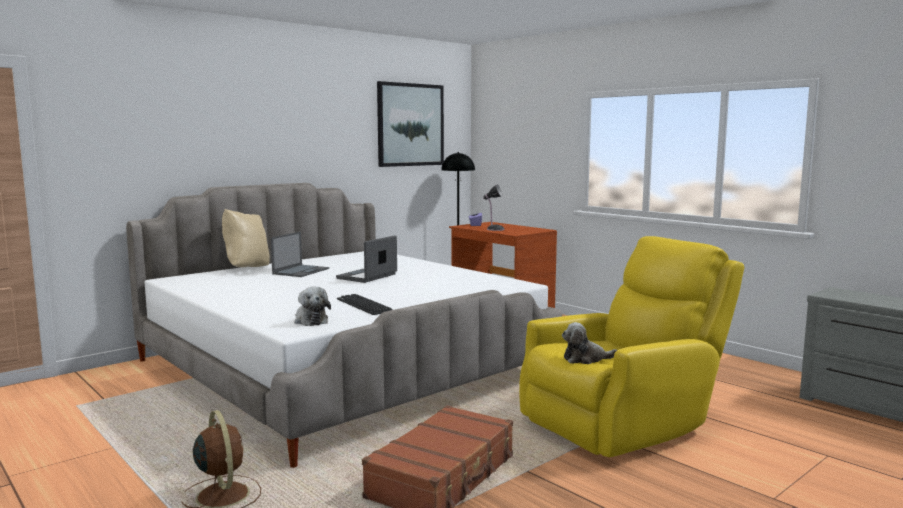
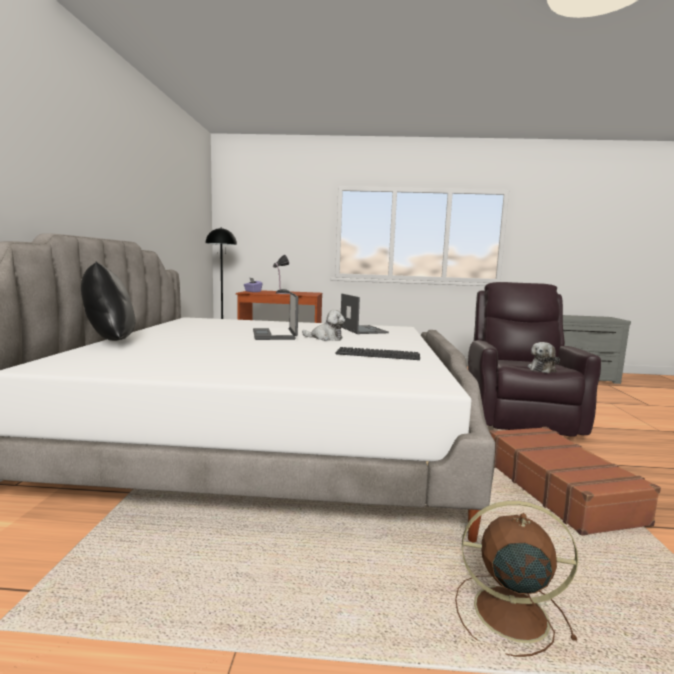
camera: 45 degrees left, 0 degrees up
(246, 268) = (109, 342): beige pillow -> black pillow
(301, 271) = (190, 338): laptop -> laptop (362, 330)
(310, 320) = (399, 374): plush toy -> plush toy (326, 338)
(410, 125) = (184, 196): picture -> none
(624, 422) = (519, 414): yellow armchair -> brown armchair

